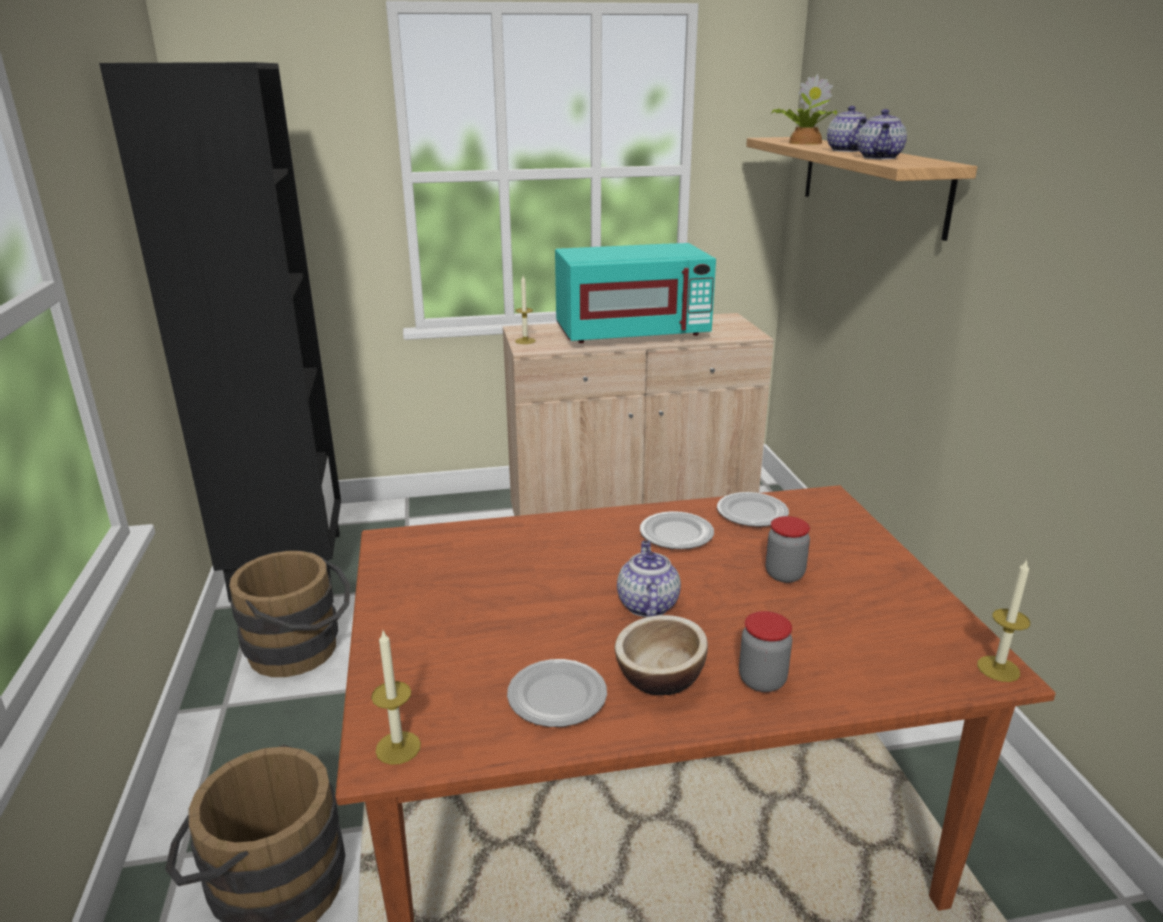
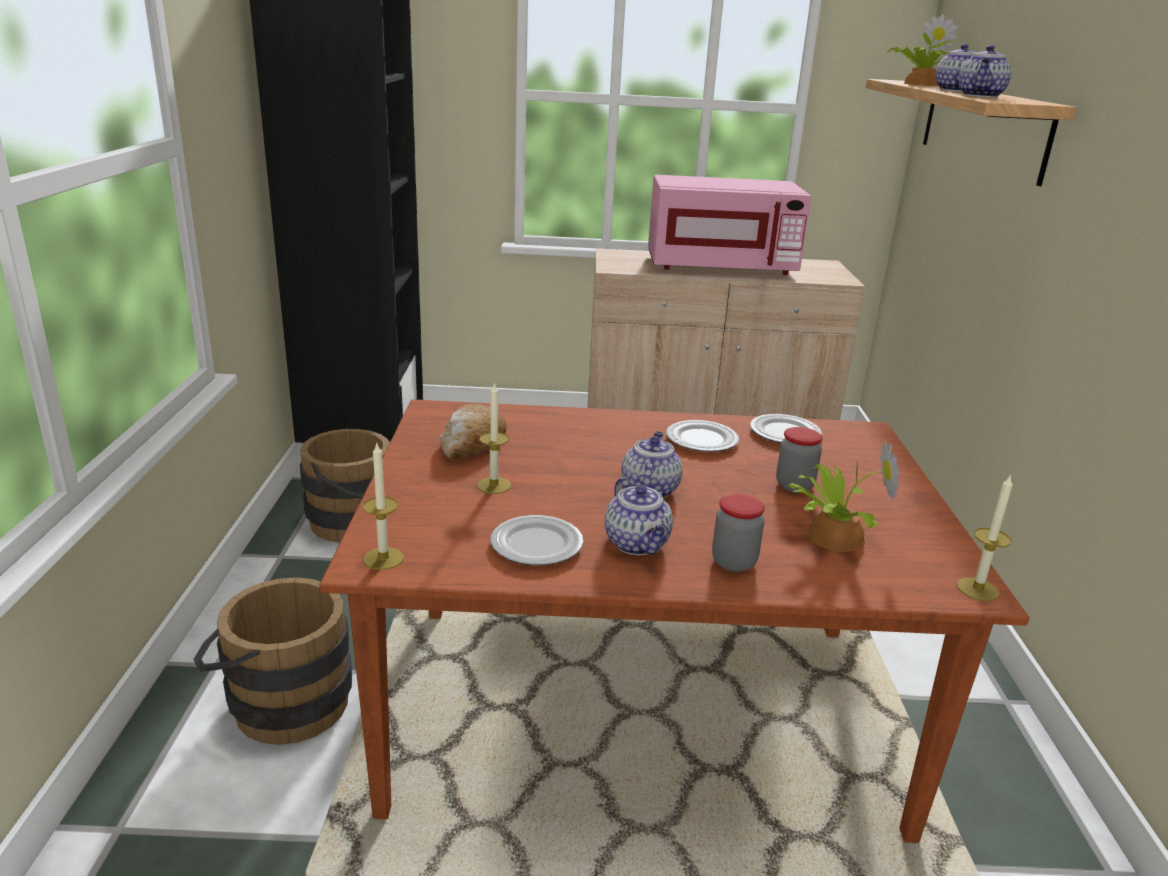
camera: 10 degrees right, 0 degrees up
(446, 578) = (472, 444): none -> bread
(525, 341) = (612, 262): candle -> candle (494, 485)
(632, 334) = (720, 267): turquoise microwave -> pink microwave
(660, 676) = (638, 544): bowl -> teapot
(841, 629) = (831, 535): none -> potted plant

